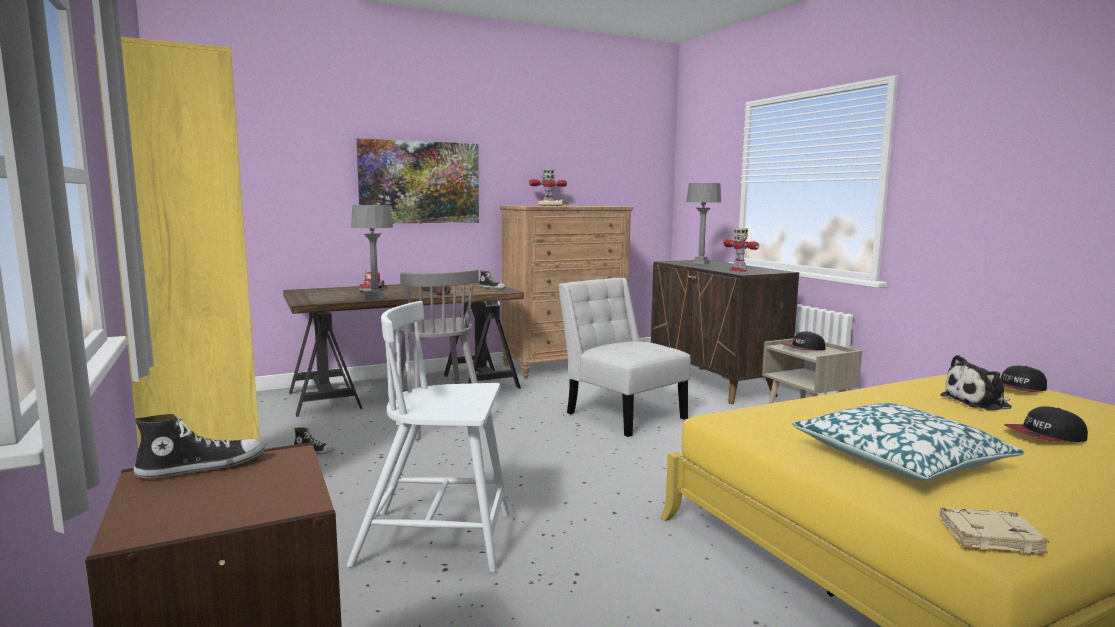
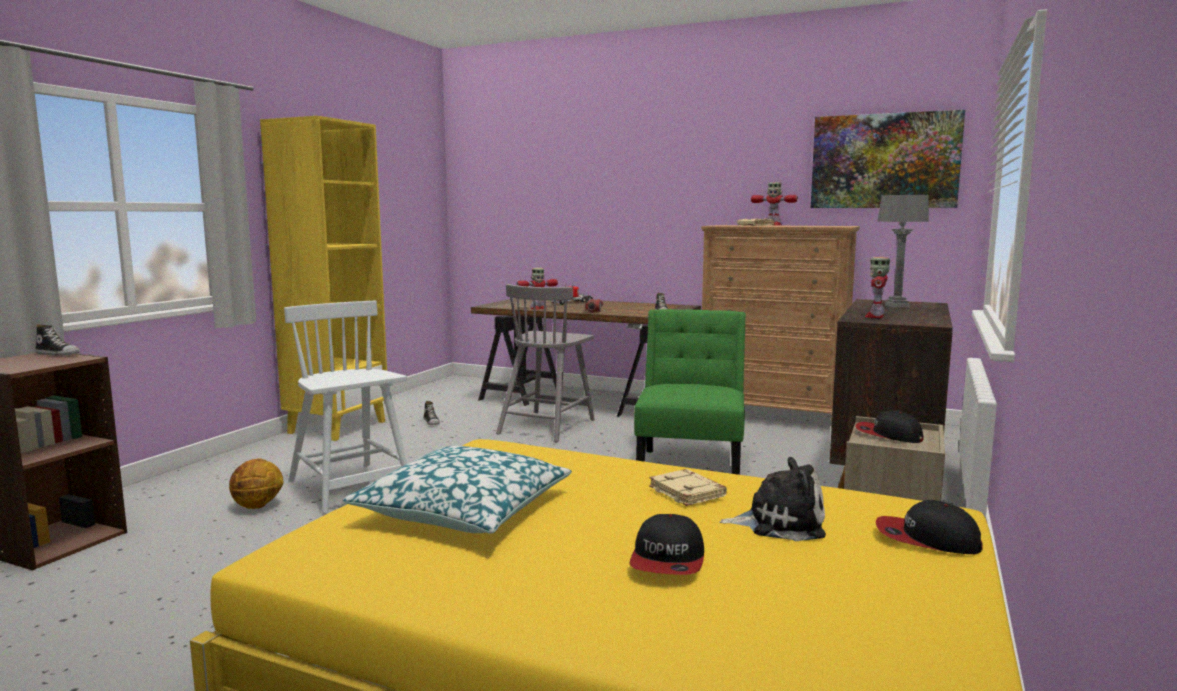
camera: 50 degrees right, 0 degrees up
(375, 298) = (538, 308): grey table lamp -> toy robot
(401, 607) = (257, 507): none -> basketball
(419, 182) = (638, 201): picture -> picture (884, 161)
(621, 414) = (691, 466): white chair -> green chair
(979, 402) = (779, 523): plush toy -> plush toy turned 150 degrees clockwise
(990, 535) = (292, 555): beige book -> beige book (688, 492)
(1045, 436) = (668, 560): cap -> cap turned 120 degrees counterclockwise

